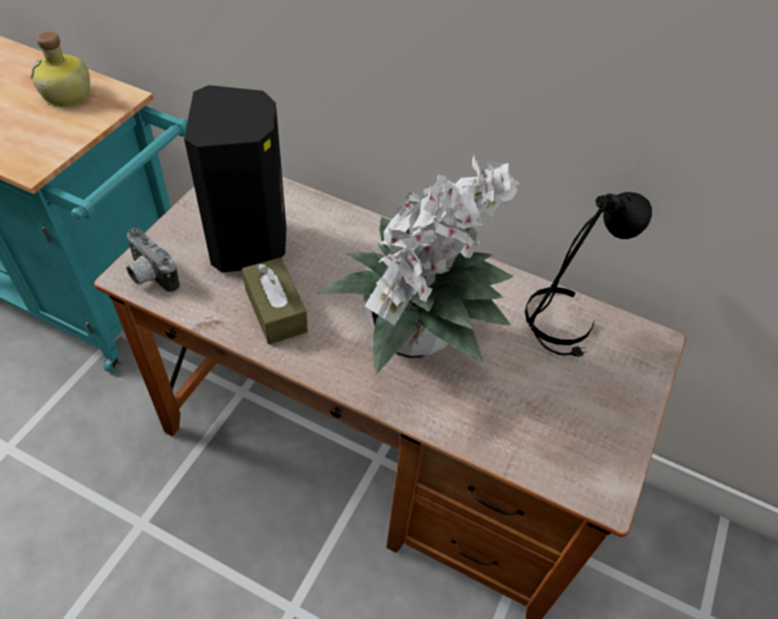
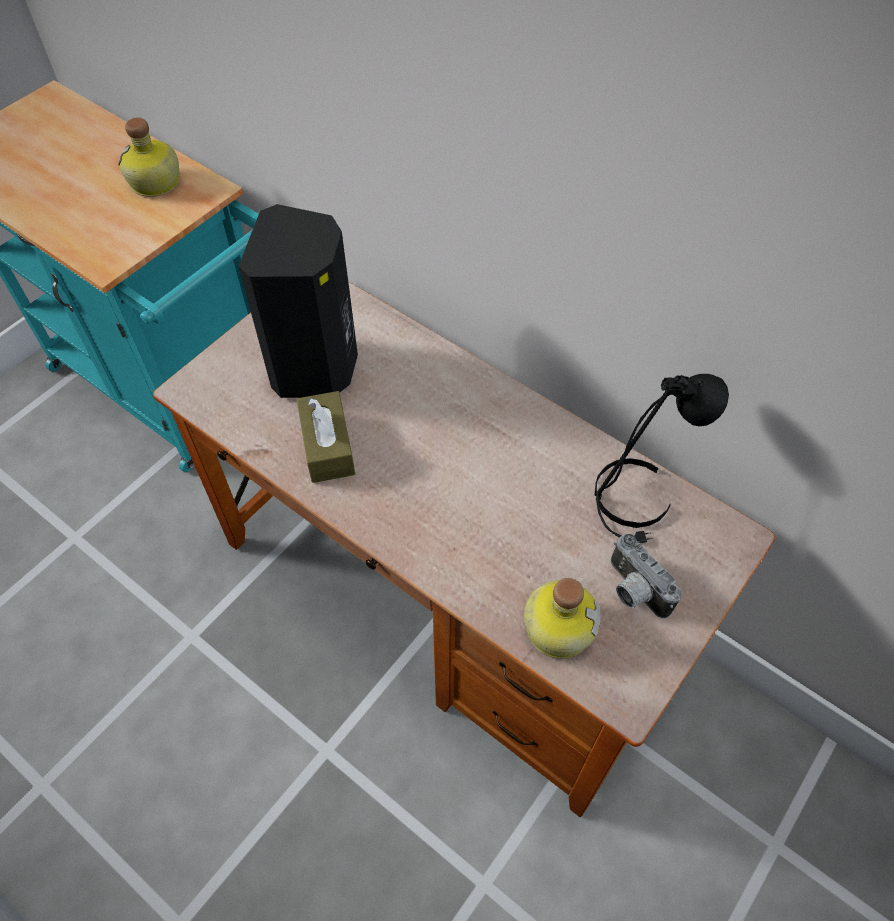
camera: 15 degrees right, 5 degrees up
(149, 276) = (208, 393): camera -> camera (632, 591)
(417, 337) = (469, 496): potted plant -> none
(526, 440) = (557, 626): none -> bottle

